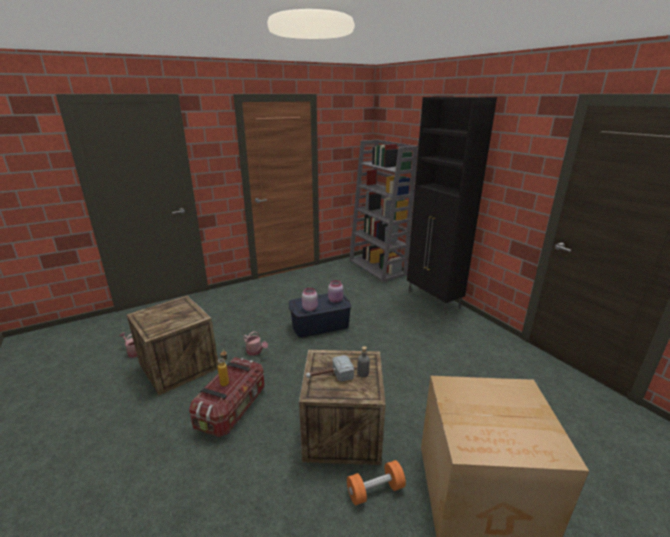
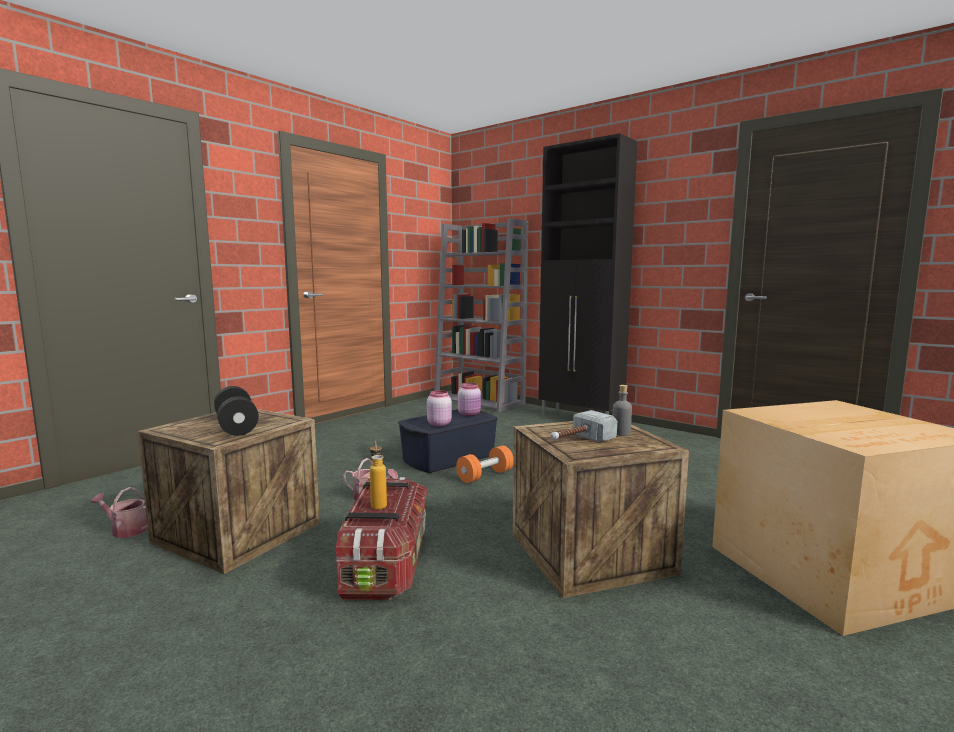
camera: 20 degrees left, 15 degrees down
(170, 319) = (236, 426): none -> black dumbbell
(375, 490) = (701, 602): orange dumbbell -> orange dumbbell (485, 476)

